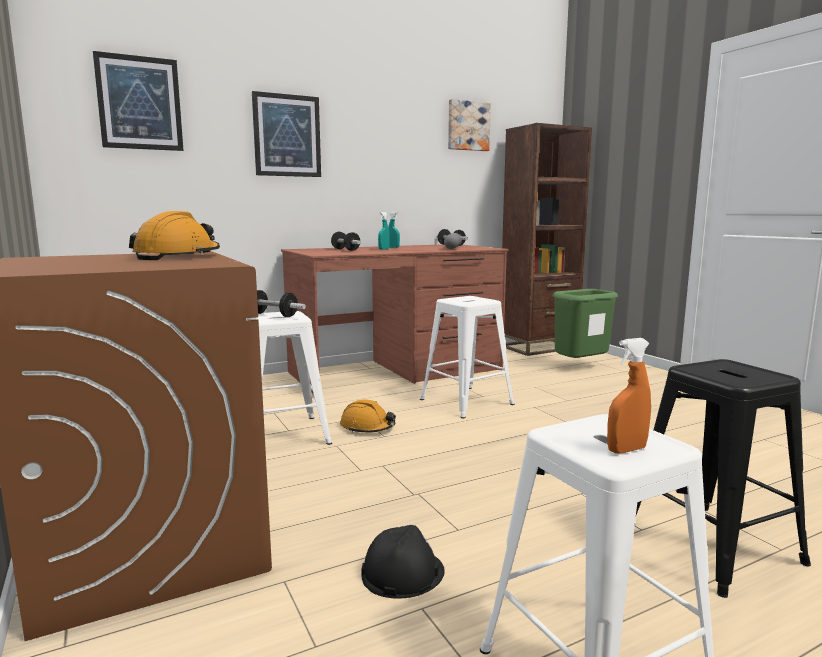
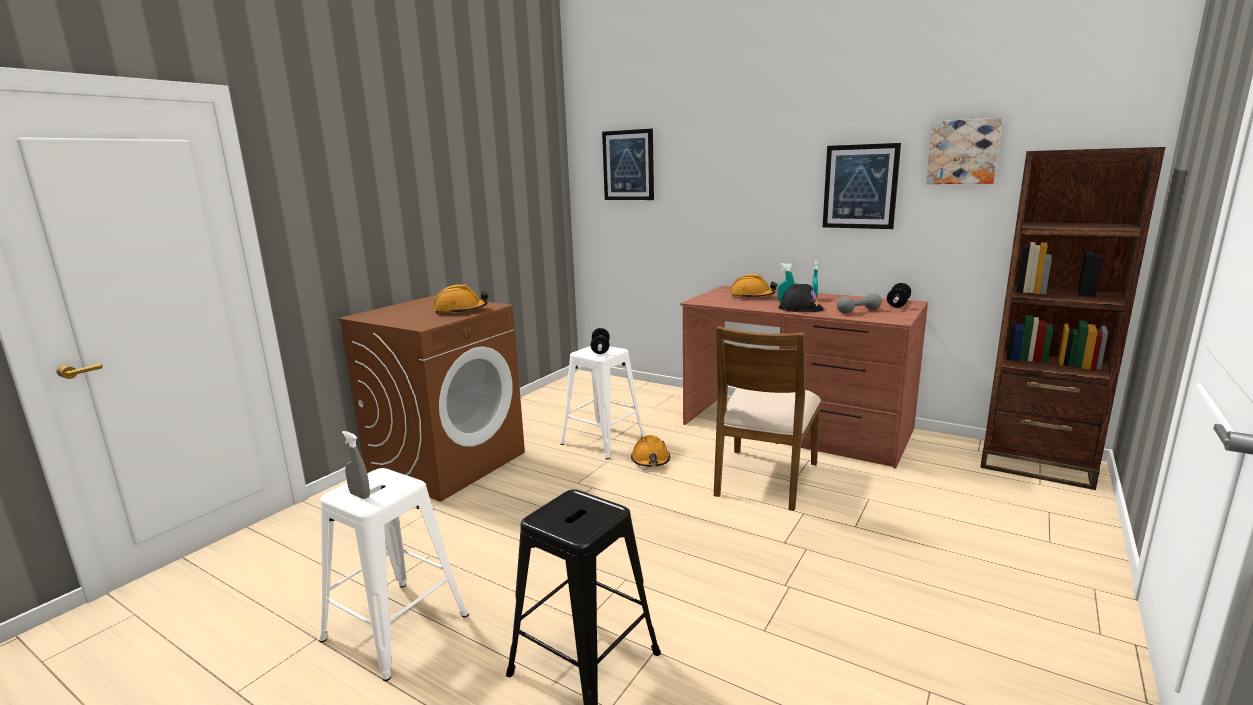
camera: 60 degrees right, 5 degrees up
(287, 136) = (734, 182): picture -> picture (860, 186)
(345, 250) = (752, 296): dumbbell -> orange hard hat
(402, 572) = (462, 538): black hard hat -> black hard hat (800, 308)
(466, 402) = (764, 478): white stool -> brown chair
(580, 367) = (1002, 508): green trash can -> none
(626, 450) = (360, 495): orange spray bottle -> grey spray bottle

